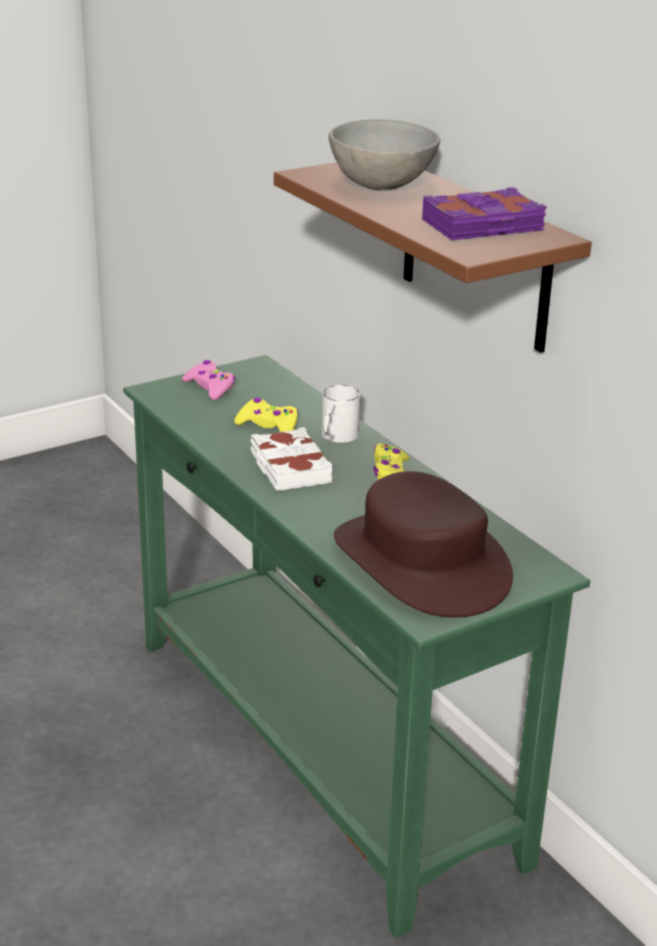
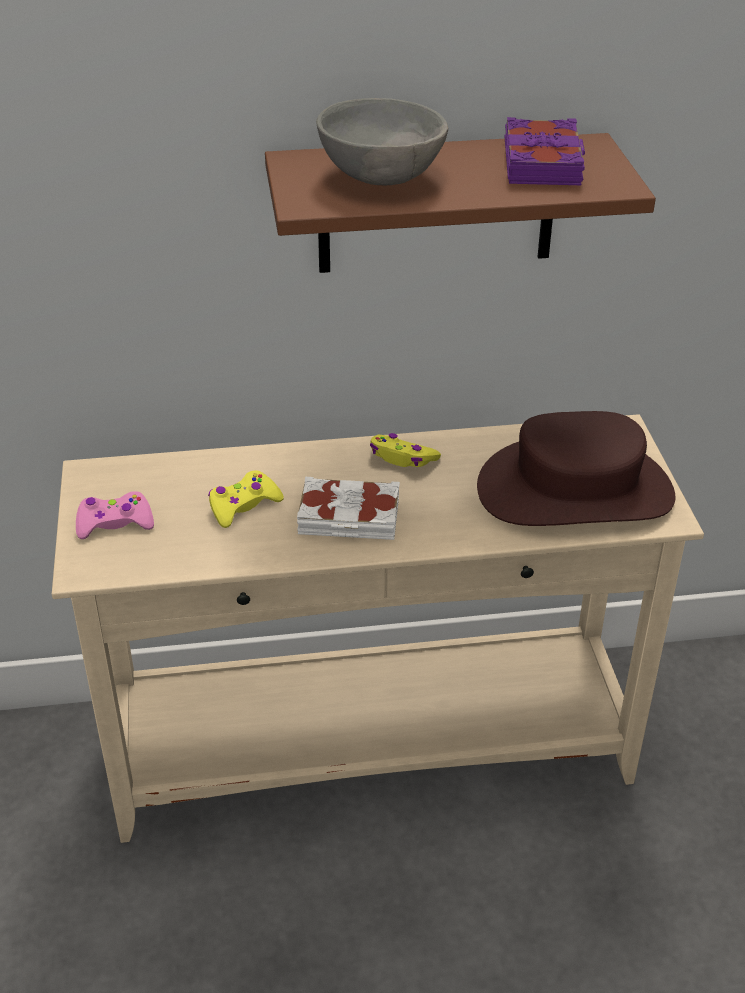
camera: 65 degrees left, 10 degrees up
(324, 747) = (373, 746): green console table -> beige console table
(336, 437) = (303, 468): white mug -> none

